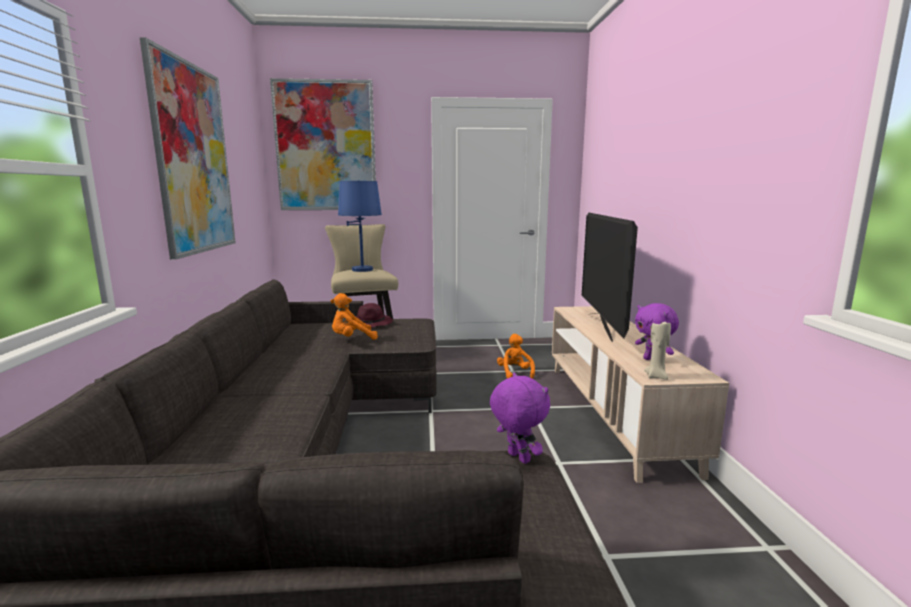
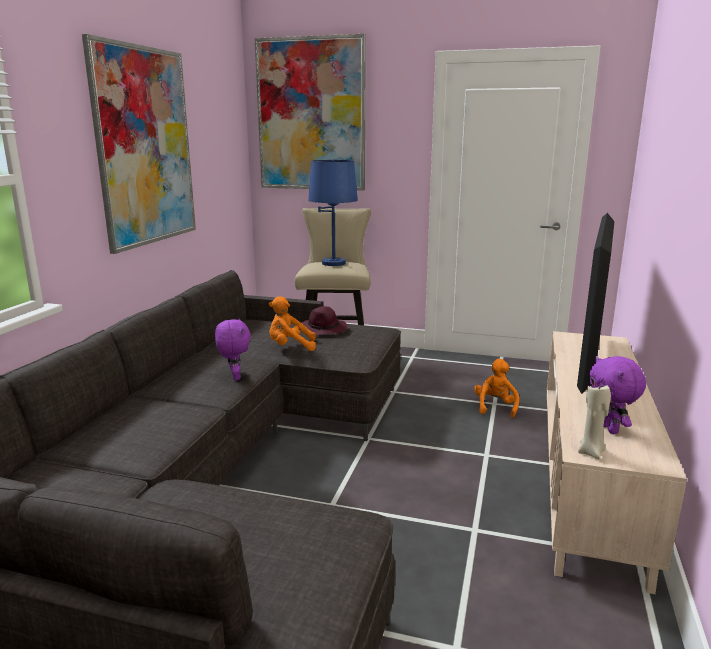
camera: 20 degrees right, 5 degrees up
(517, 458) = (349, 520): purple plush toy -> purple plush toy (234, 377)

